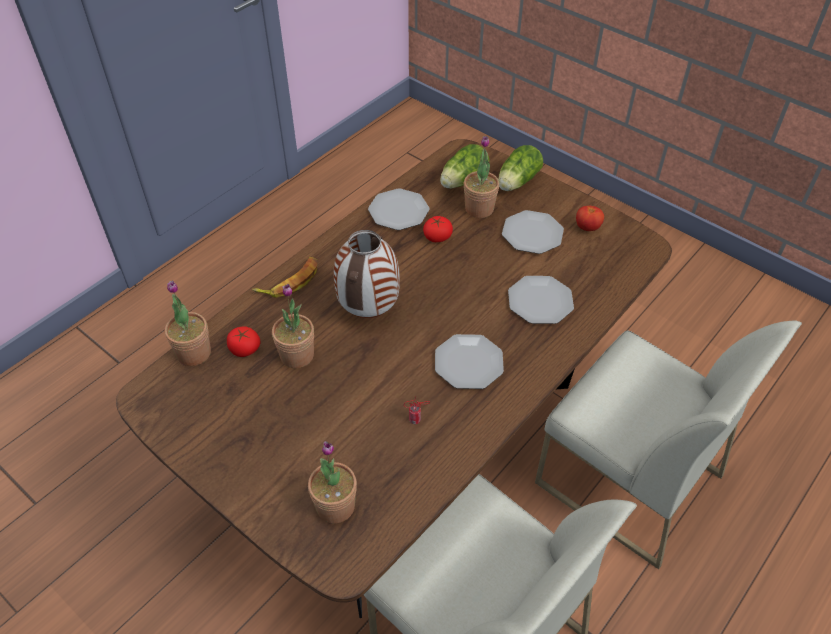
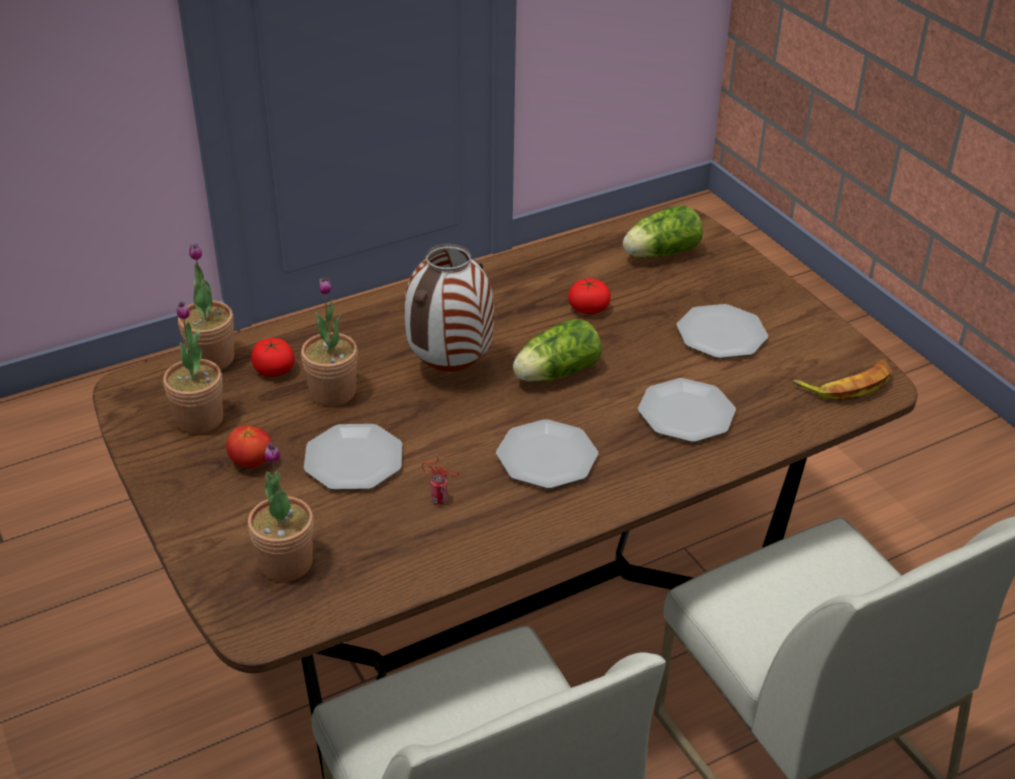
camera: 20 degrees right, 10 degrees down
(290, 281) = (371, 312): banana -> banana (847, 385)
(399, 211) = (554, 269): plate -> plate (355, 460)
(479, 209) = (664, 290): potted plant -> potted plant (199, 420)
(516, 182) = (734, 271): lettuce -> lettuce (554, 373)
(587, 227) = (805, 345): tomato -> tomato (251, 462)

